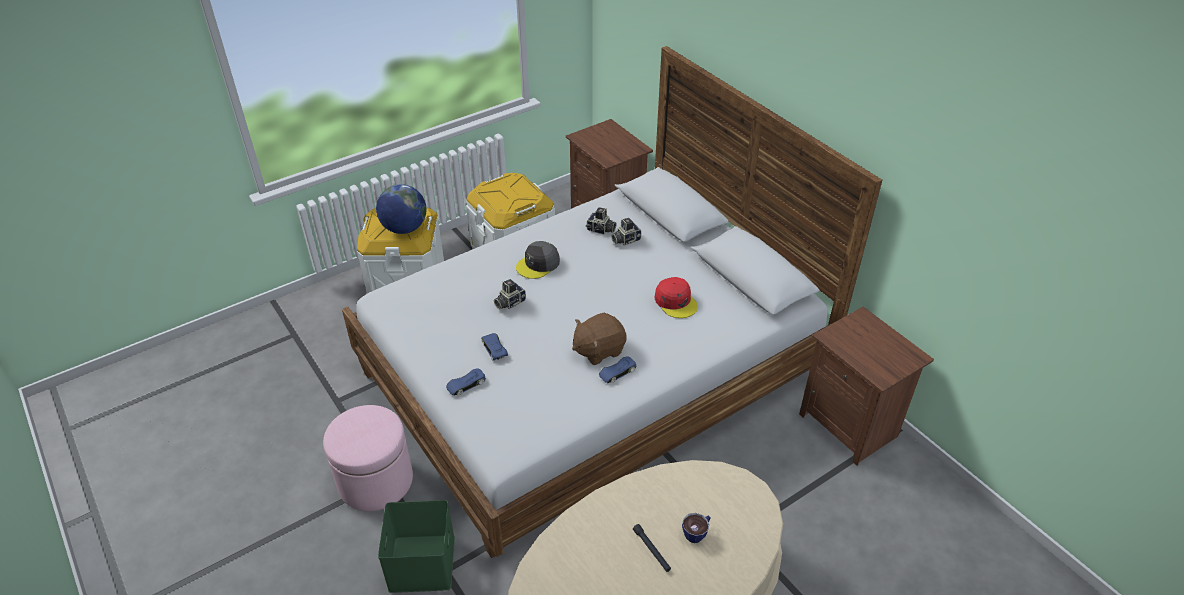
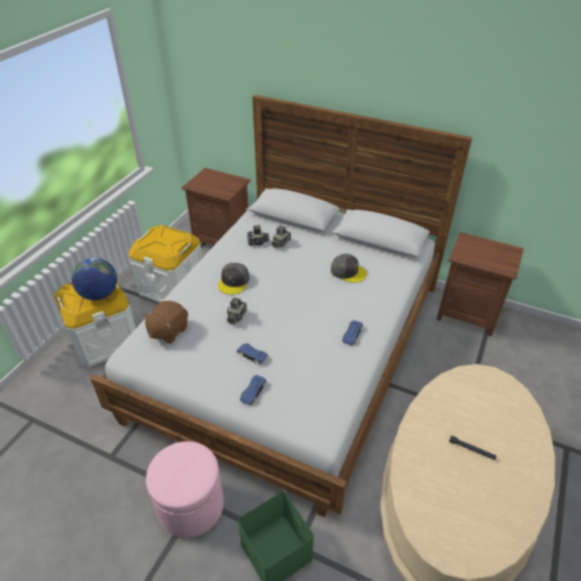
camera: 30 degrees left, 0 degrees up
(598, 350) = (326, 324): brown plush toy -> brown plush toy (168, 331)
(676, 301) = (348, 271): red cap -> grey cap
(697, 533) = (487, 422): cup -> none

